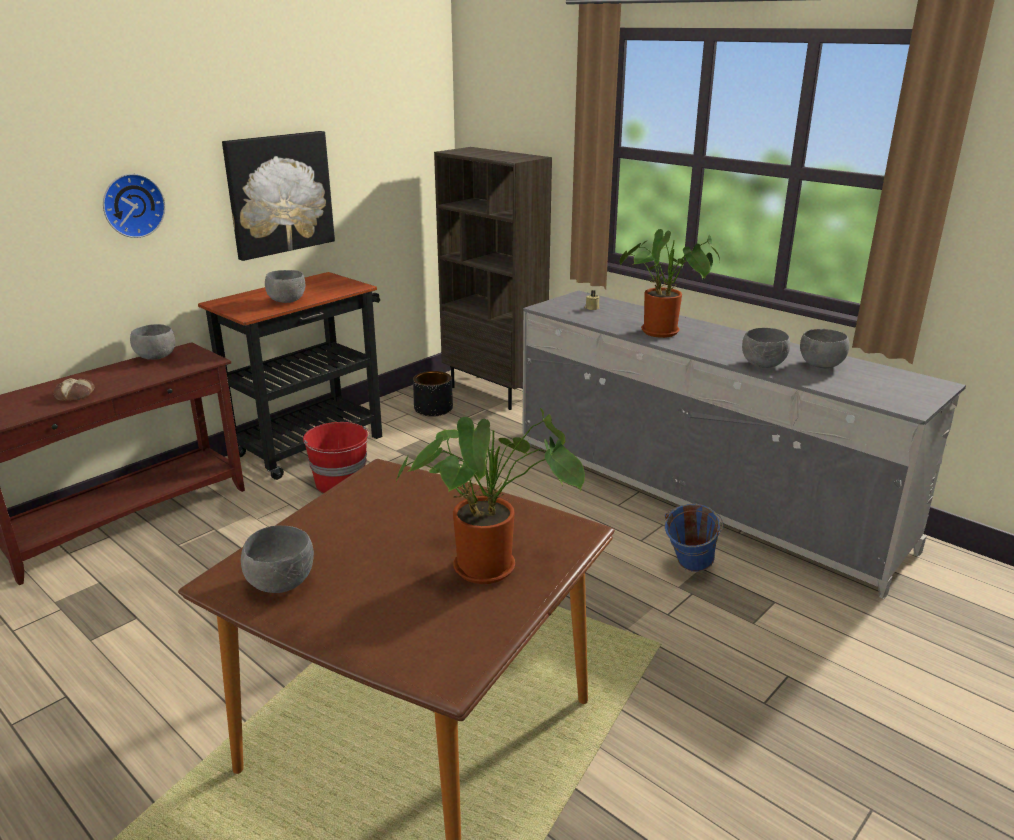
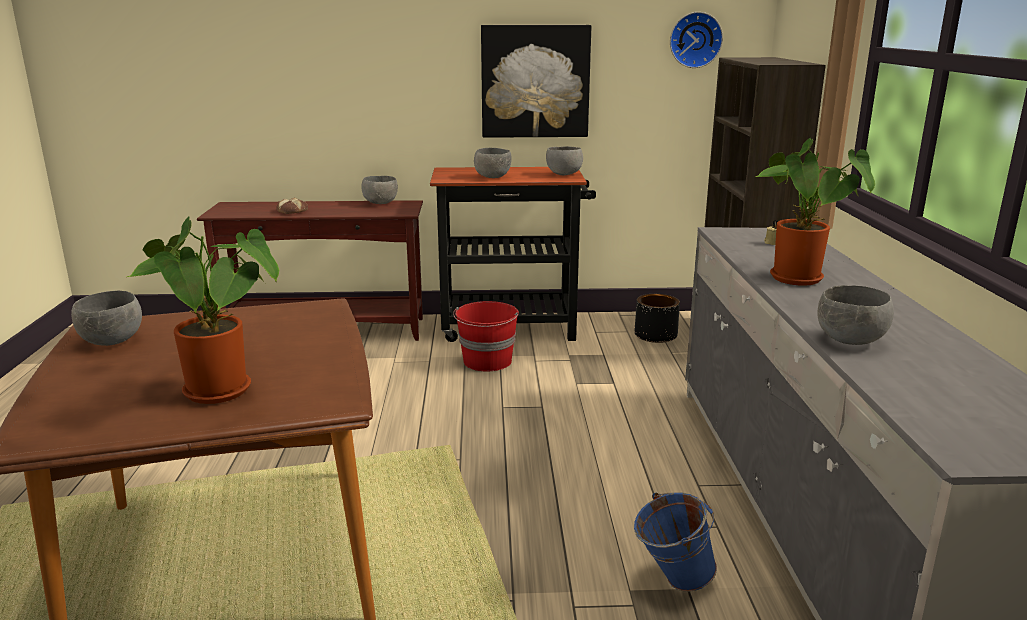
camera: 45 degrees right, 5 degrees down
(132, 205) = (390, 71): wall clock -> wall clock (695, 40)
(820, 366) = (939, 367): grey bowl -> grey bowl (563, 174)

